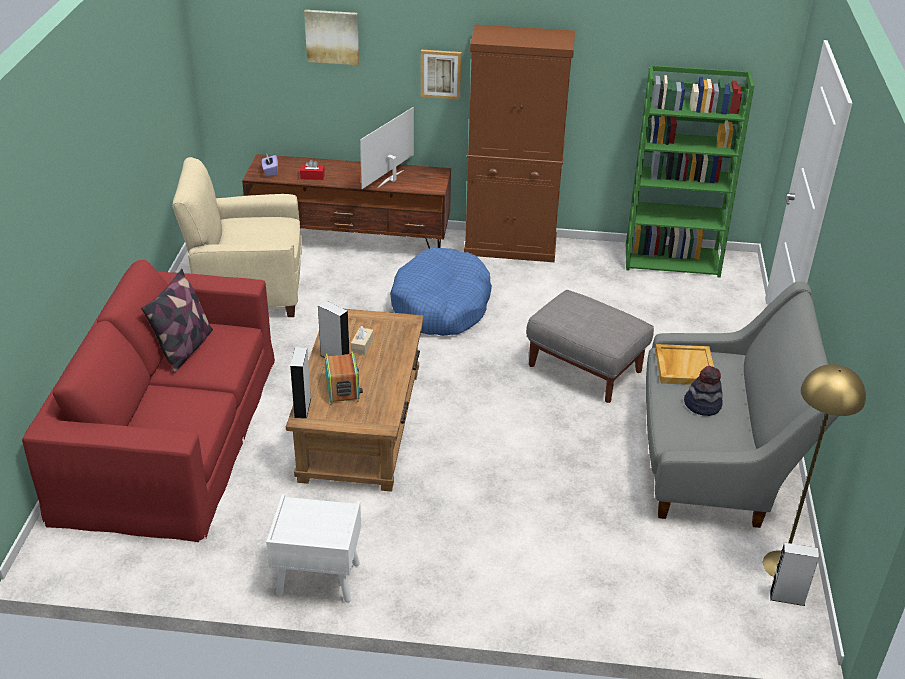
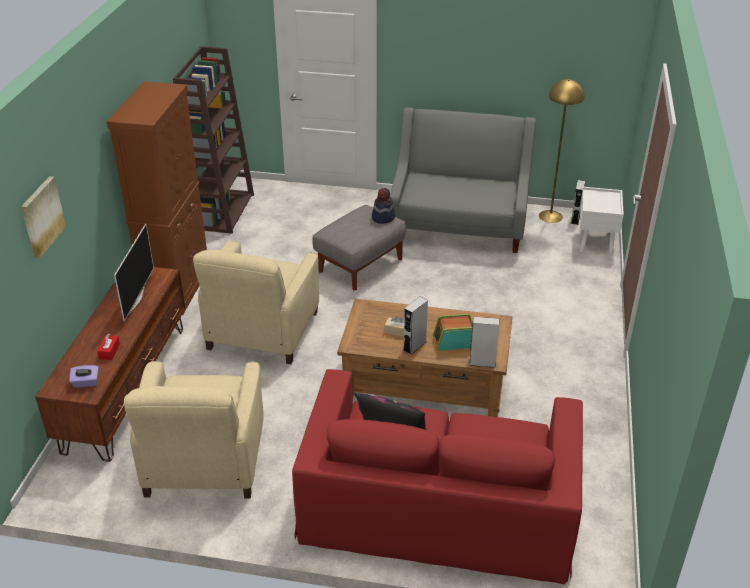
camera: 85 degrees left, 0 degrees up
(317, 579) = (598, 403): white nightstand -> white nightstand (596, 242)
(391, 179) = (136, 299): television -> television turned 120 degrees counterclockwise
(441, 73) = (99, 186): picture -> none
(441, 306) = (262, 331): blue dog bed -> beige armchair
(673, 260) = (224, 211): green bookcase -> brown bookcase
(684, 367) = (426, 193): beige tray -> none
(702, 405) = (466, 191): hat -> hat (383, 217)

